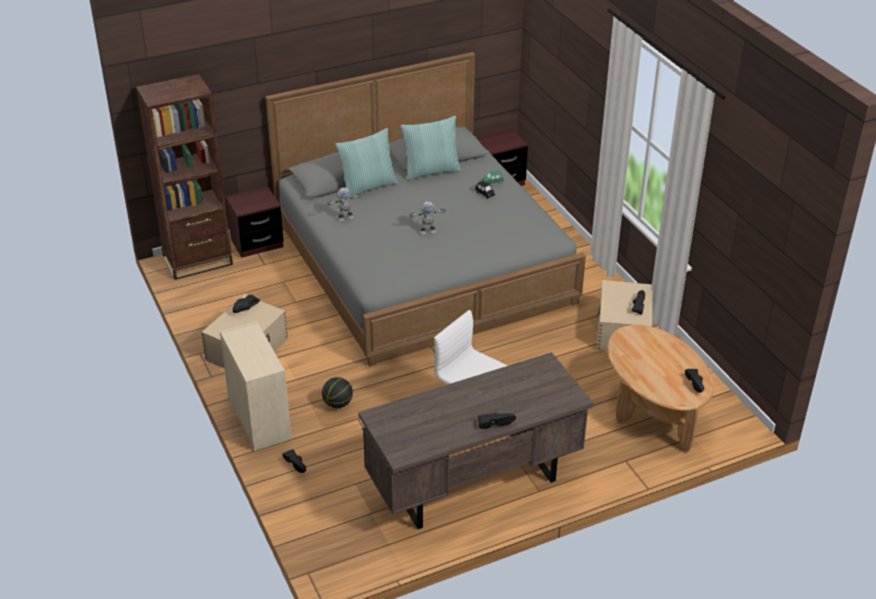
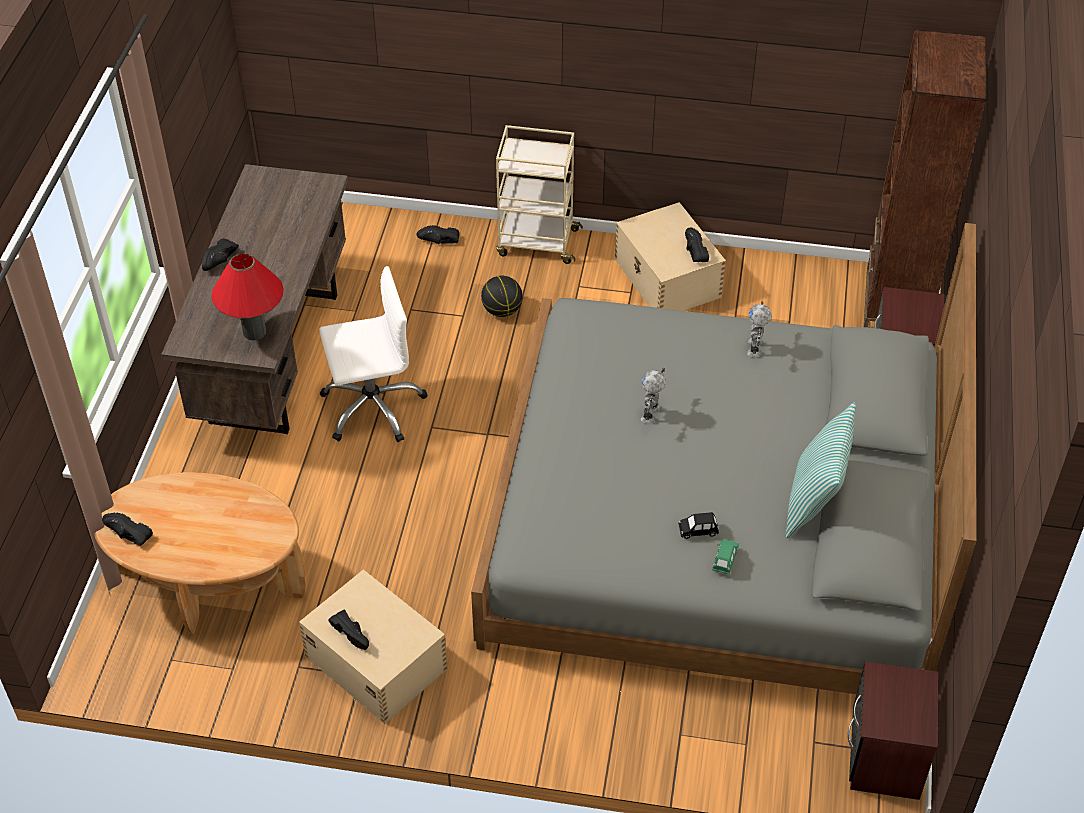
camera: 125 degrees right, 10 degrees up
(259, 418) = (536, 242): beige dresser -> beige cart
(367, 187) = (822, 407): pillow -> none
(535, 374) = (254, 332): none -> red table lamp

